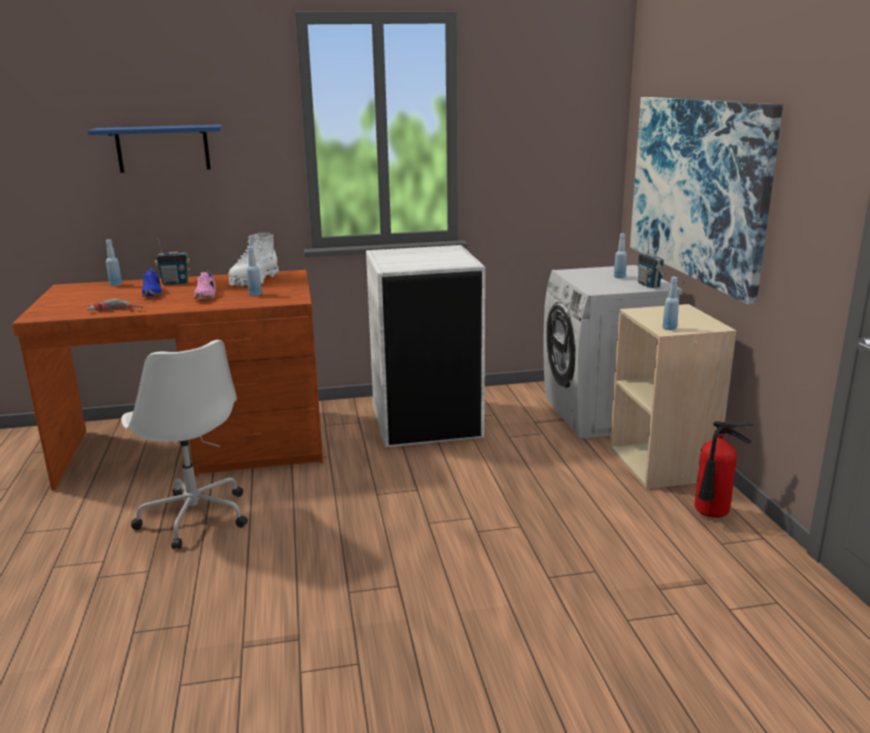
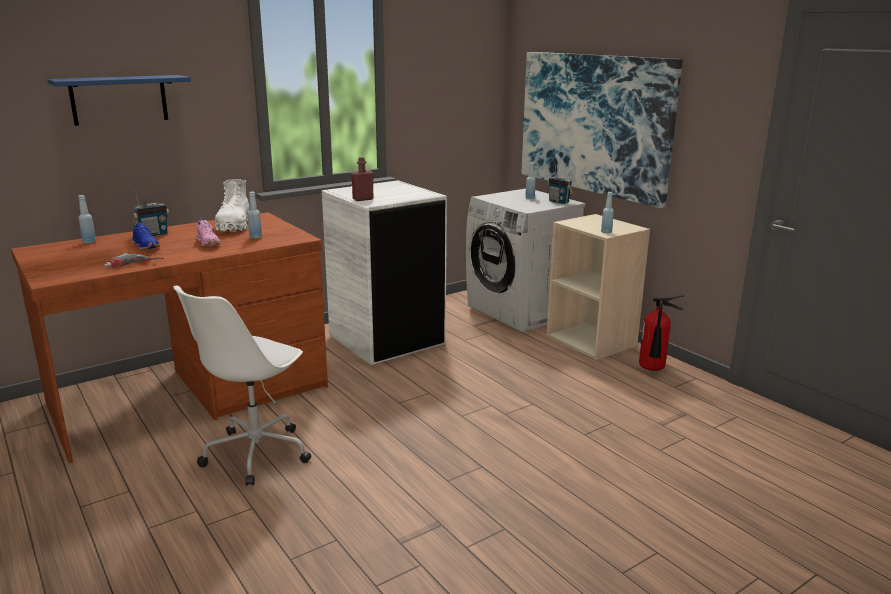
camera: 25 degrees left, 0 degrees up
(196, 519) = (254, 456): white office chair -> white office chair turned 90 degrees clockwise
(389, 263) = (363, 199): none -> red bottle

